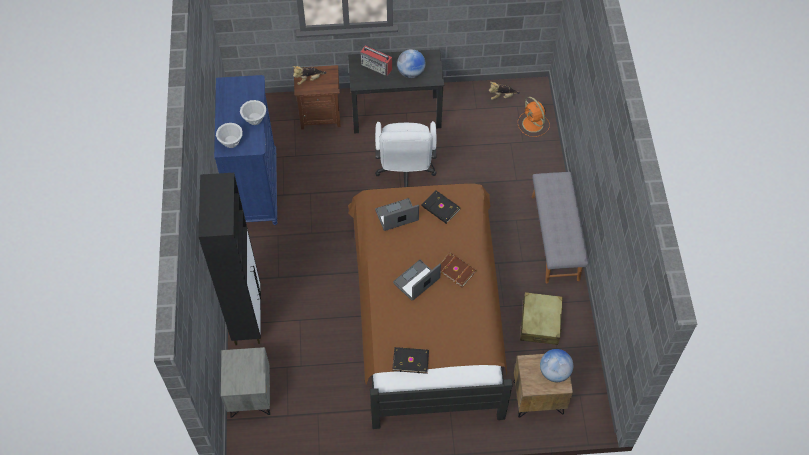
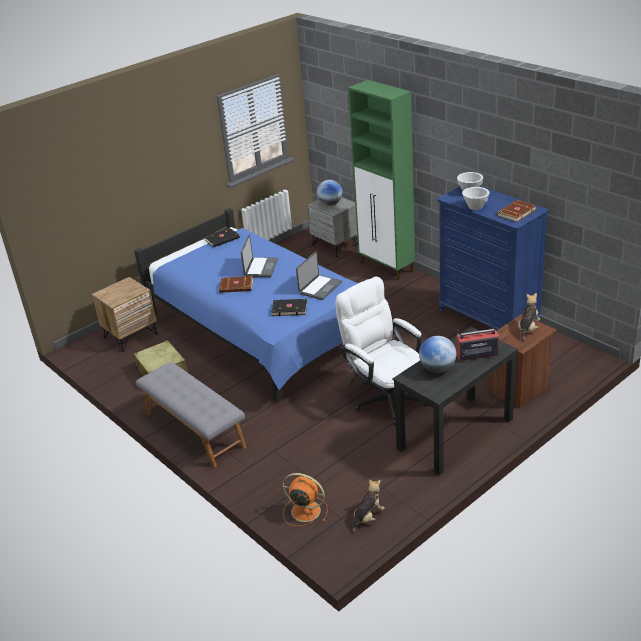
camera: 145 degrees right, 25 degrees down
(240, 91) = (515, 212): none -> brown book
(247, 317) = (387, 268): black cabinet -> green cabinet
(428, 311) = (261, 332): brown bed -> blue bed
(554, 372) = (113, 295): globe -> globe (330, 204)

